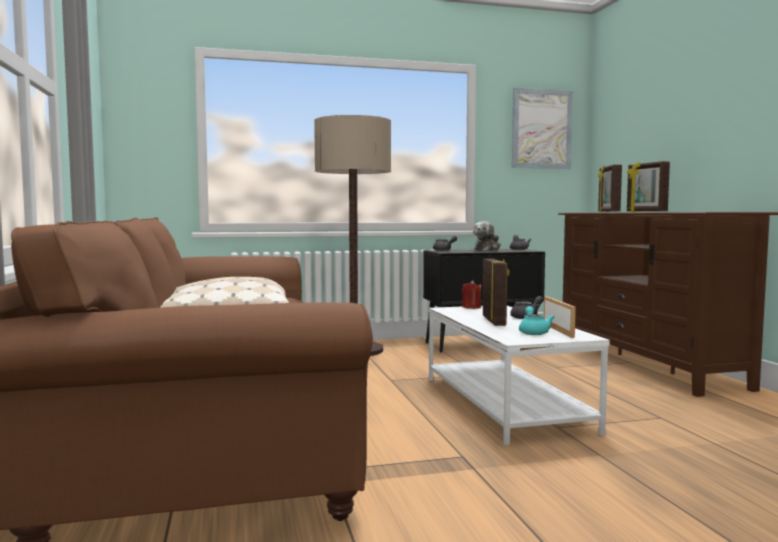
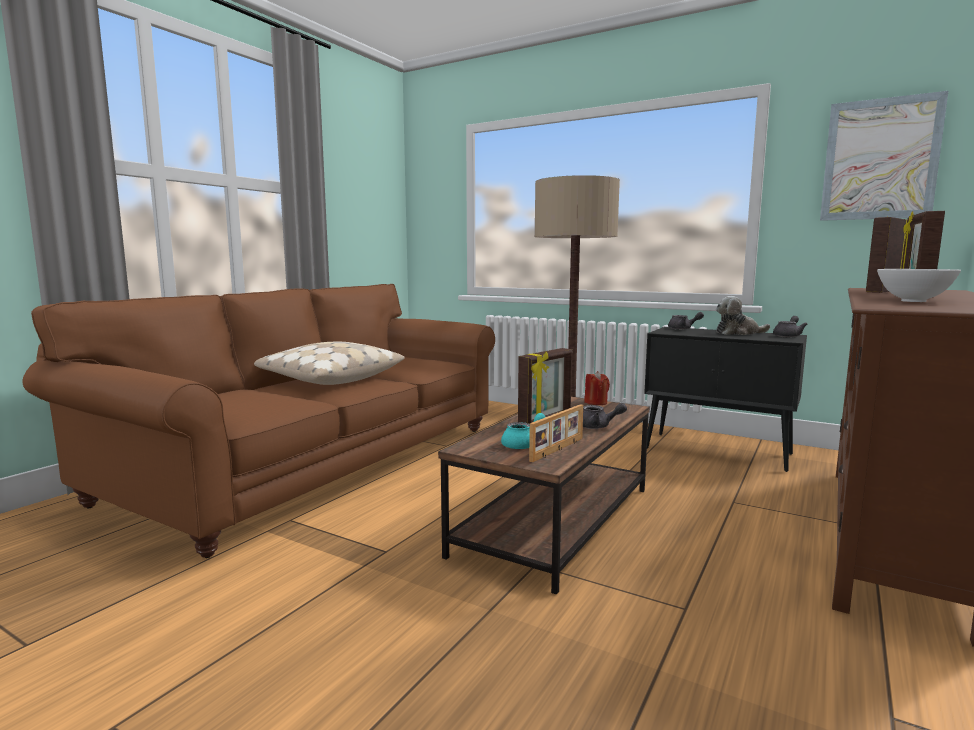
camera: 45 degrees right, 5 degrees up
(503, 403) = (555, 519): white coffee table -> brown coffee table
(677, 211) = (914, 301): none -> white bowl

